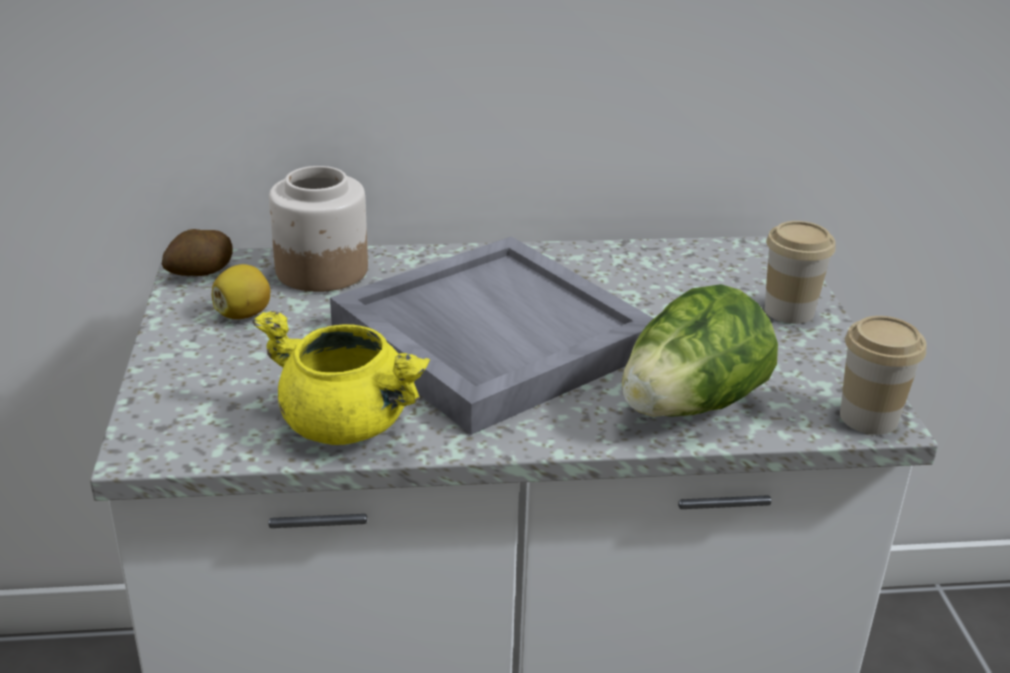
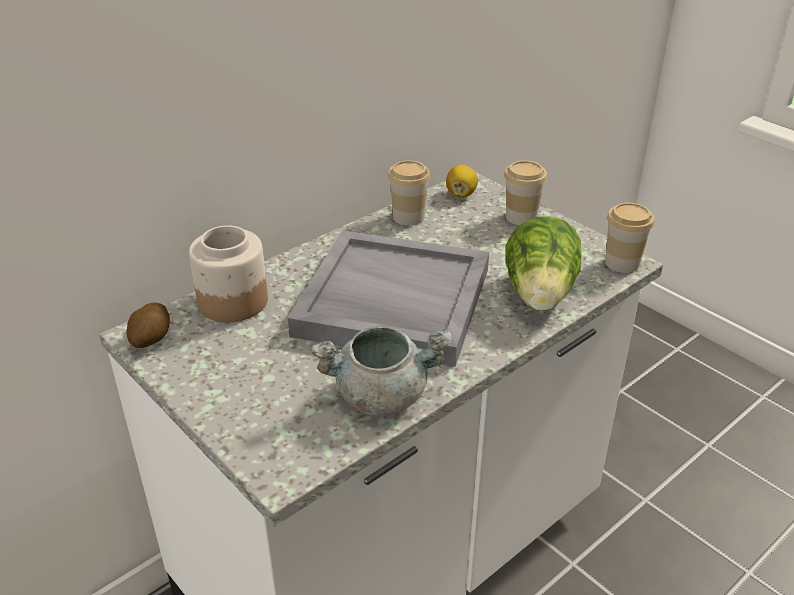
camera: 35 degrees left, 5 degrees up
(244, 314) = (222, 354): lemon -> lemon (461, 194)
(347, 424) = (382, 395): yellow cooking pot -> grey cooking pot
(634, 259) = (408, 217): none -> cup

